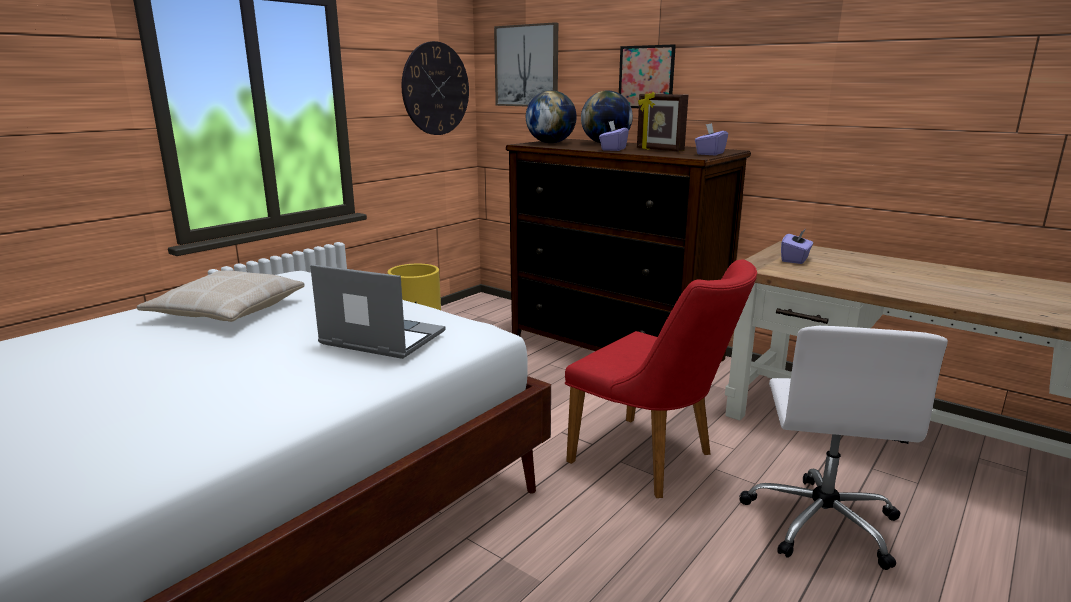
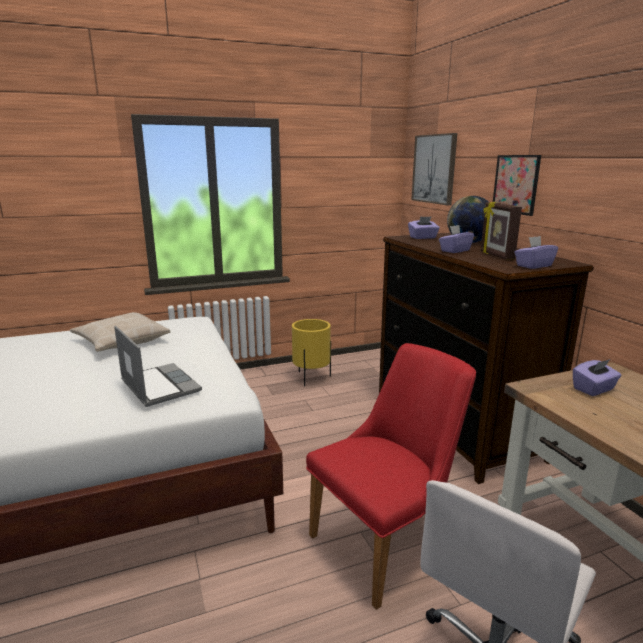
camera: 30 degrees right, 0 degrees up
(435, 89) = (363, 186): wall clock -> none
(550, 143) = (423, 237): globe -> purple tissue box
(653, 461) = (388, 542): red chair -> red chair turned 105 degrees counterclockwise

